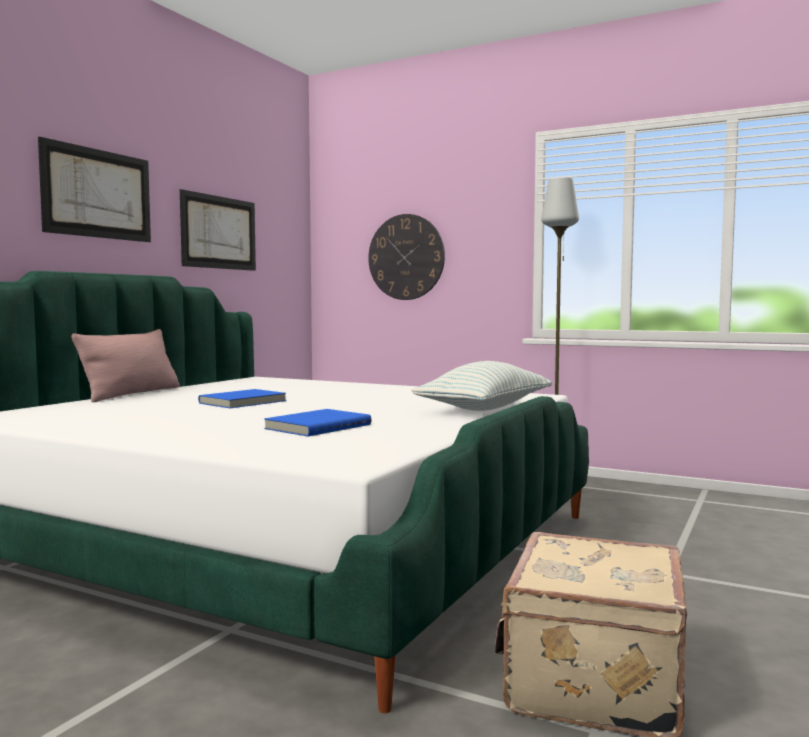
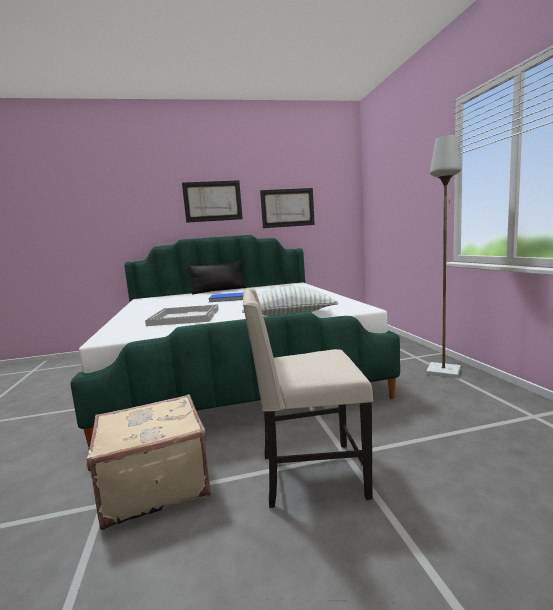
camera: 50 degrees right, 5 degrees up
(132, 394) = (219, 290): pink pillow -> black pillow
(317, 426) = (184, 317): blue book -> white tray
(406, 257) = (396, 207): wall clock -> none
(688, 599) = (309, 475): none -> beige chair

